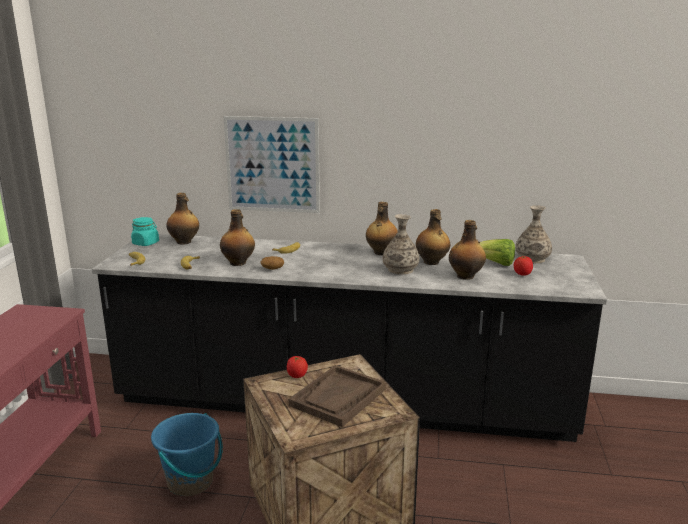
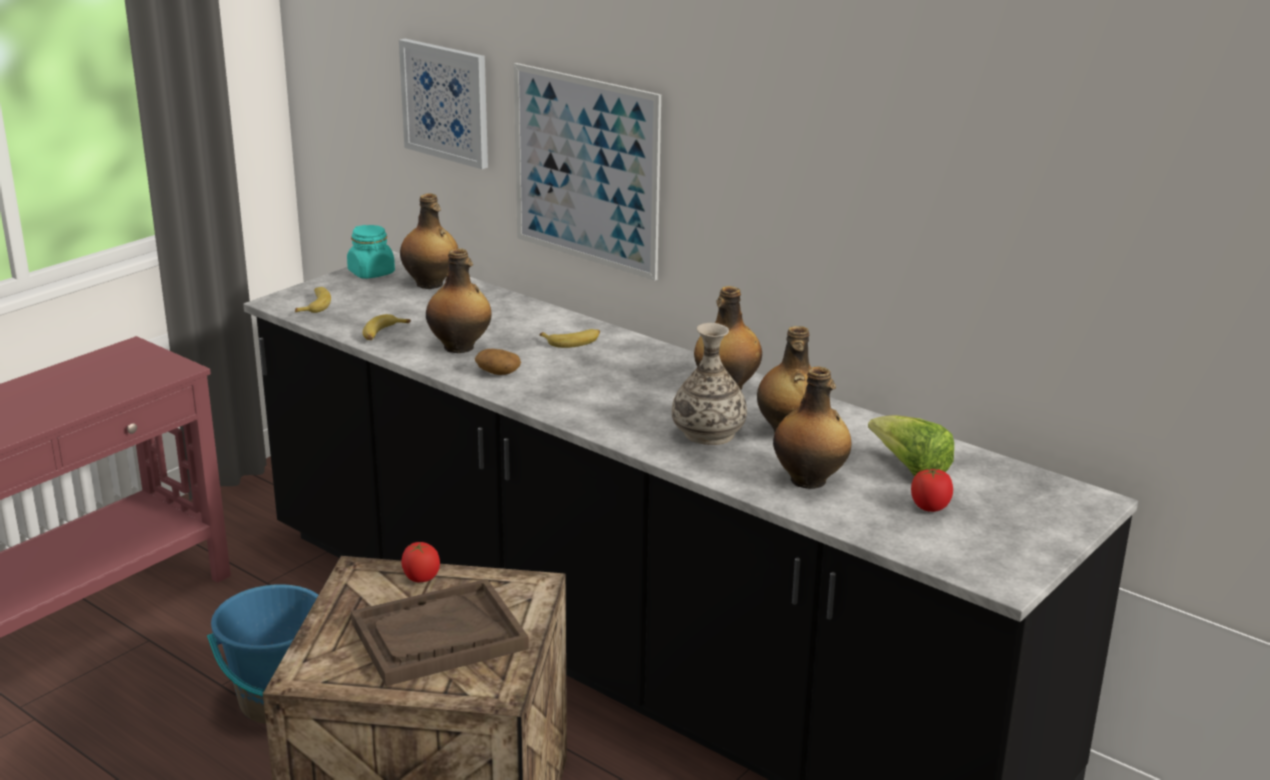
camera: 30 degrees right, 5 degrees up
(176, 145) = (446, 102): none -> picture
(532, 259) = (1006, 480): vase -> none

